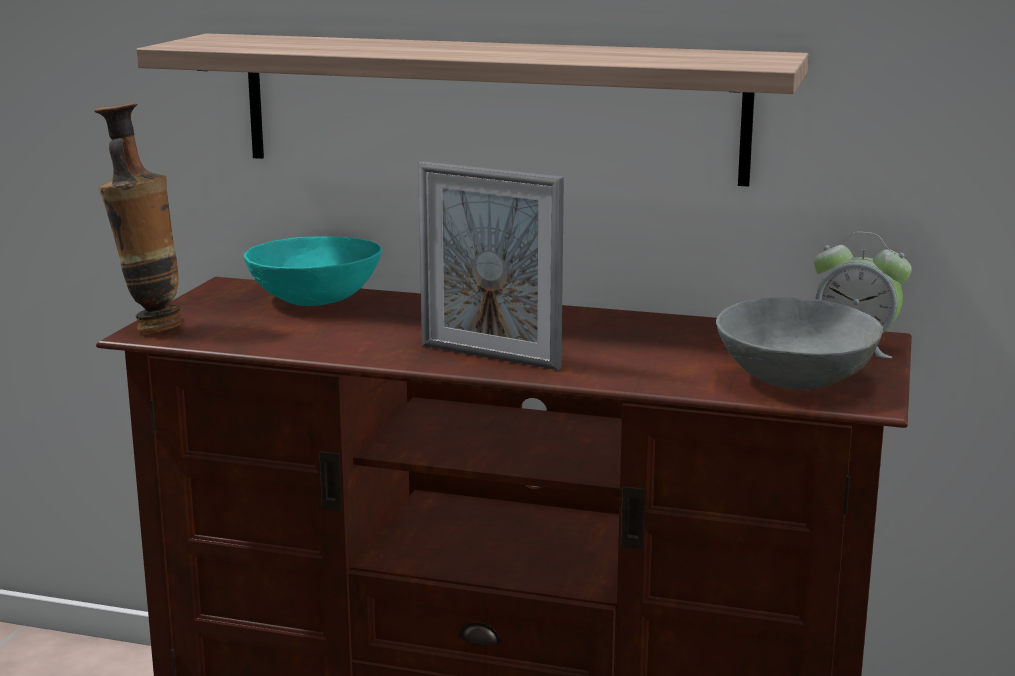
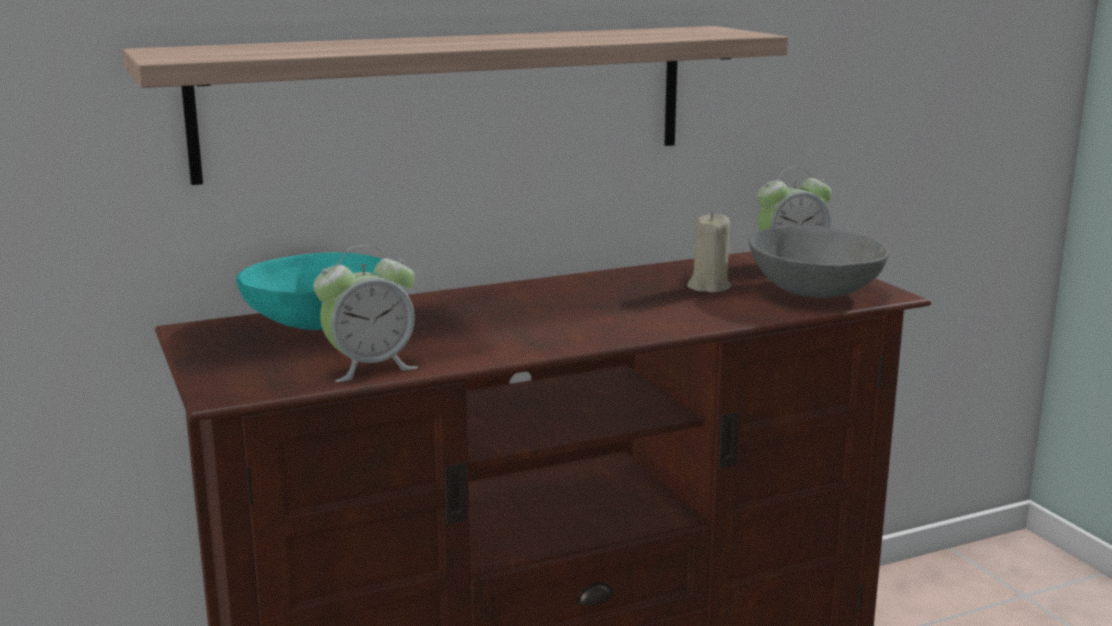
camera: 40 degrees left, 0 degrees up
(149, 327) = (217, 386): vase -> none
(267, 341) = (370, 367): none -> alarm clock
(489, 356) = (585, 329): picture frame -> none
(699, 349) = (708, 286): none -> beige candle

